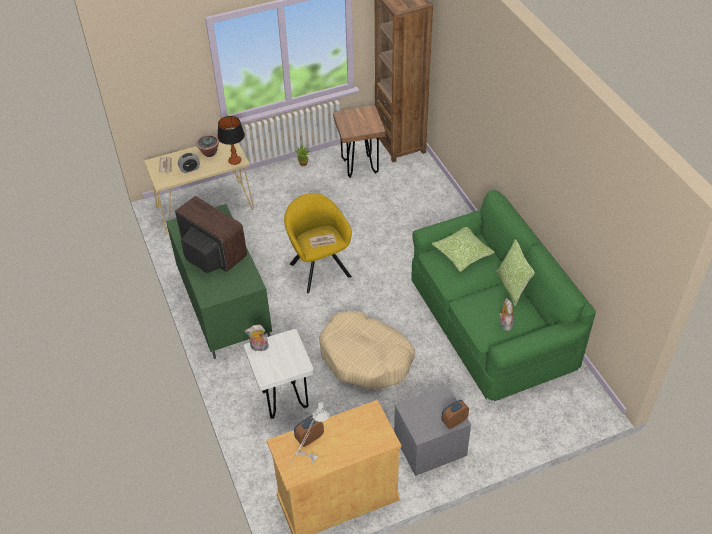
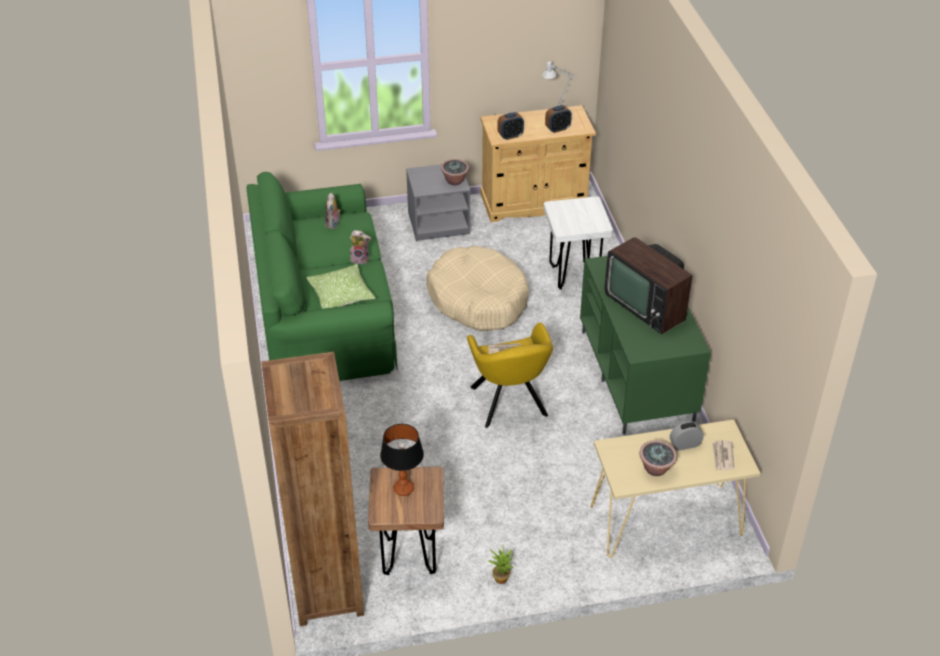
camera: 170 degrees left, 5 degrees down
(234, 161) = (616, 447): table lamp -> table lamp (404, 489)
(259, 348) = (596, 225): plush toy -> plush toy (360, 259)
(413, 413) = (455, 181): none -> potted plant
(454, 421) = (420, 172): alarm clock -> alarm clock (510, 136)
(512, 287) = (305, 255): pillow -> none

